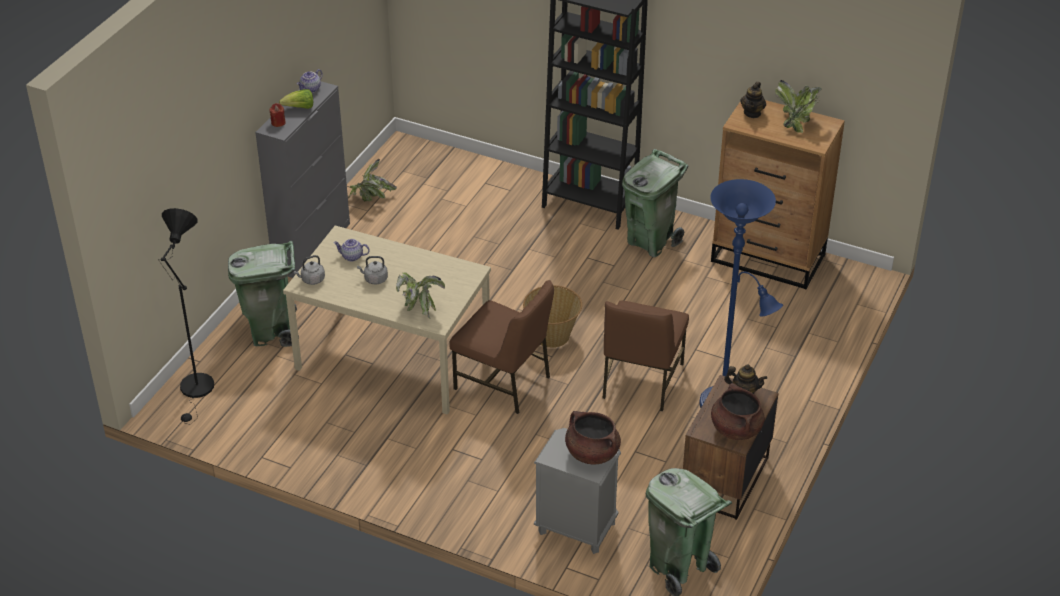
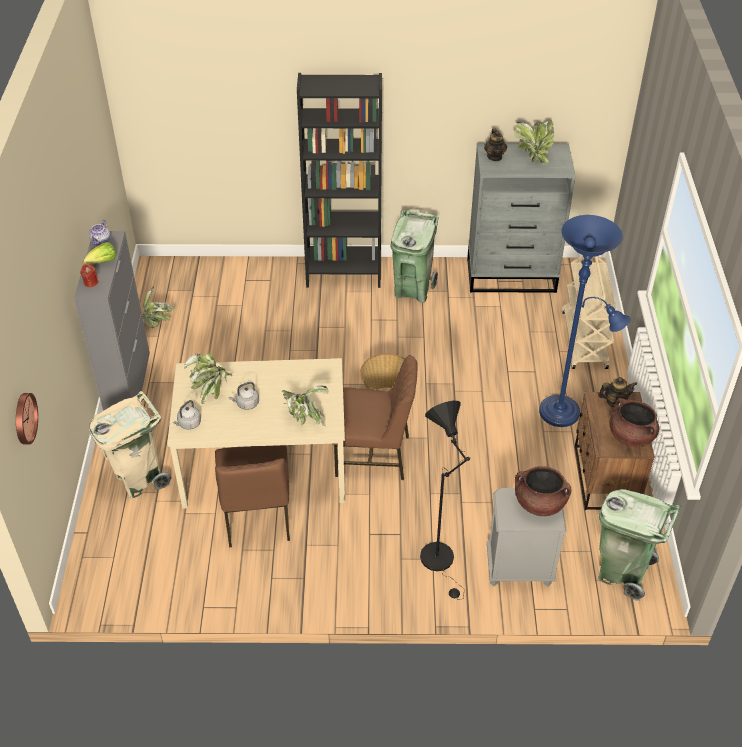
camera: 25 degrees left, 5 degrees up
(145, 214) = (23, 418): none -> wall clock
(197, 391) = (102, 563): black floor lamp -> black floor lamp (441, 562)
(272, 331) = (139, 478): green trash can -> beige trash can
(352, 257) = (211, 389): teapot -> potted plant
(640, 381) = (483, 414): brown chair -> brown chair (257, 516)
(769, 258) = (512, 276): brown dresser -> grey dresser
(802, 345) = (585, 341): none -> beige cart

